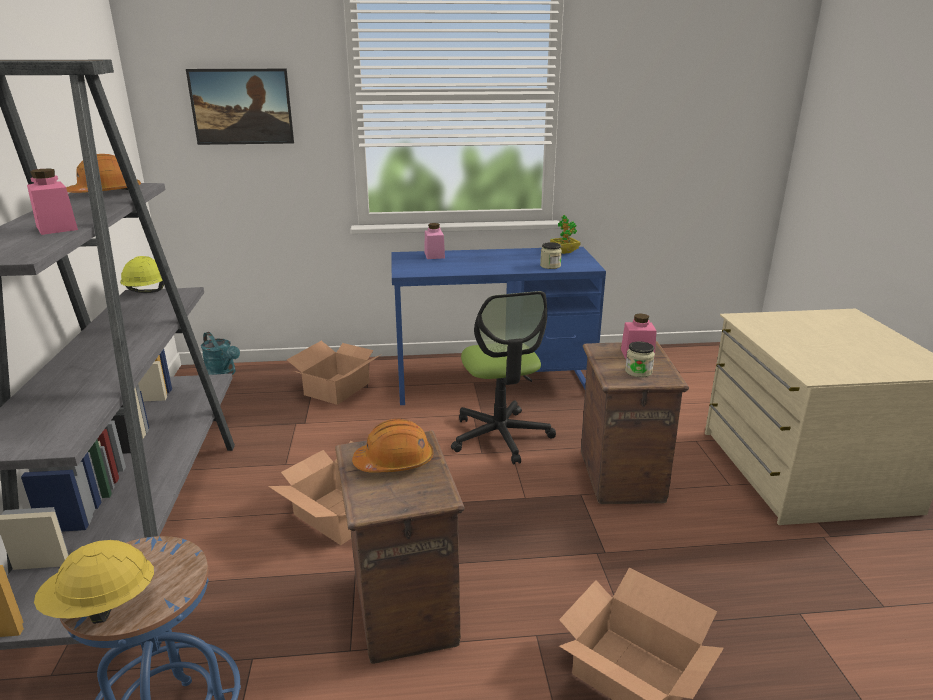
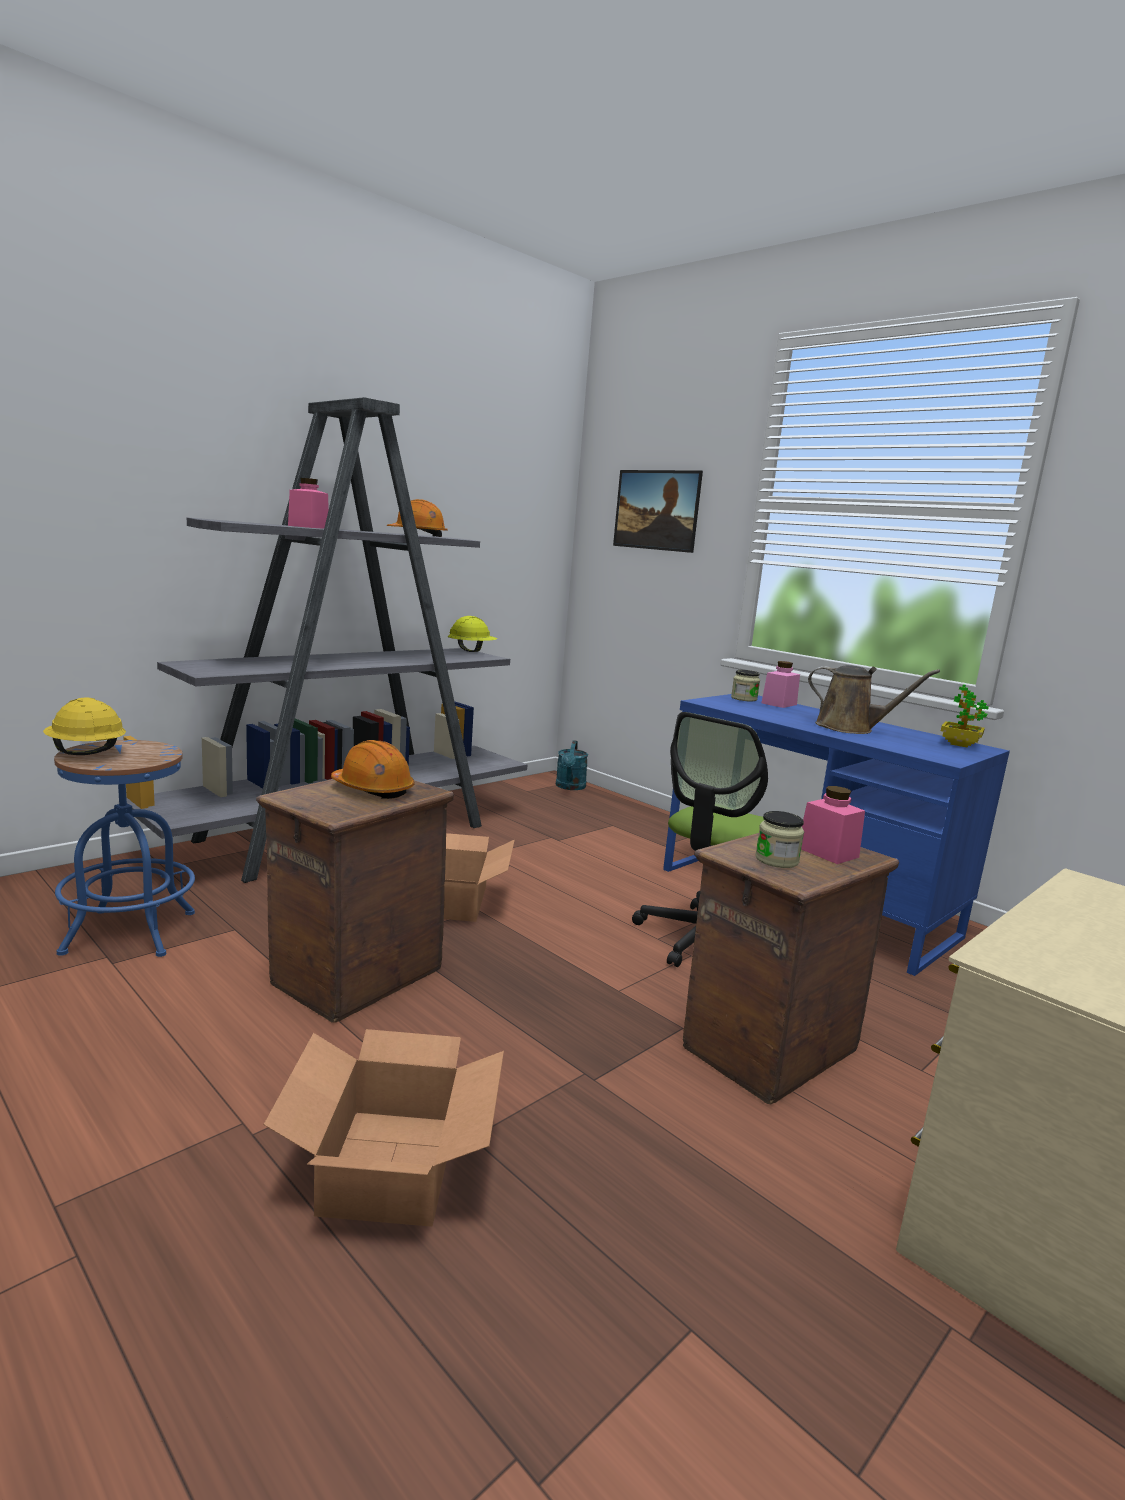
camera: 50 degrees right, 10 degrees down
(338, 388) = (635, 834): cardboard box -> none
(509, 261) = (850, 728): none -> brown watering can
(550, 266) = (891, 744): jar -> jar (744, 699)

